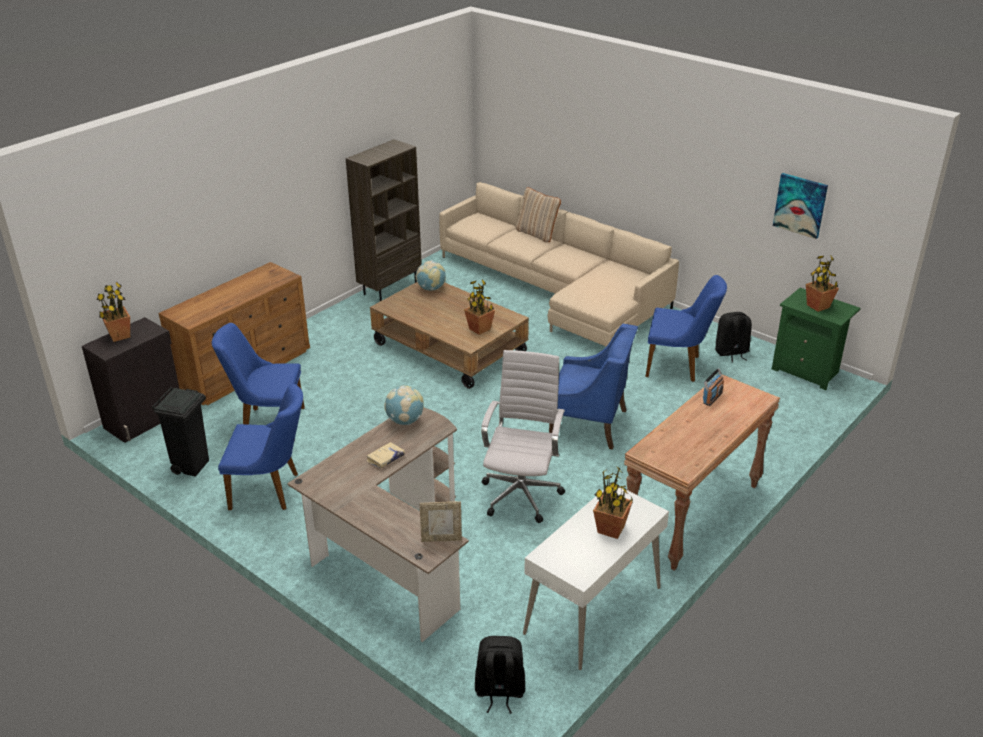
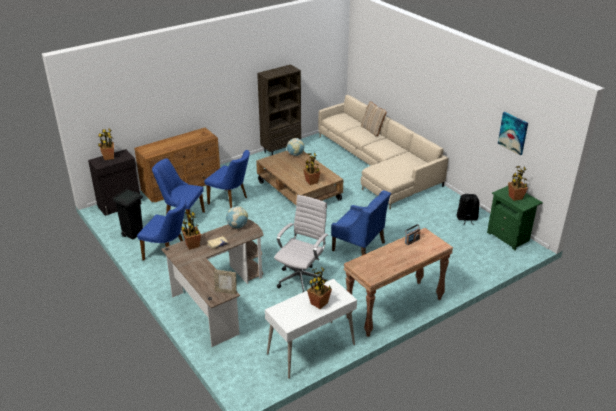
camera: 15 degrees right, 0 degrees up
(342, 467) = (192, 245): none -> potted plant
(499, 691) = (240, 380): black backpack -> none
(678, 366) = (429, 222): blue chair -> blue chair (231, 201)

